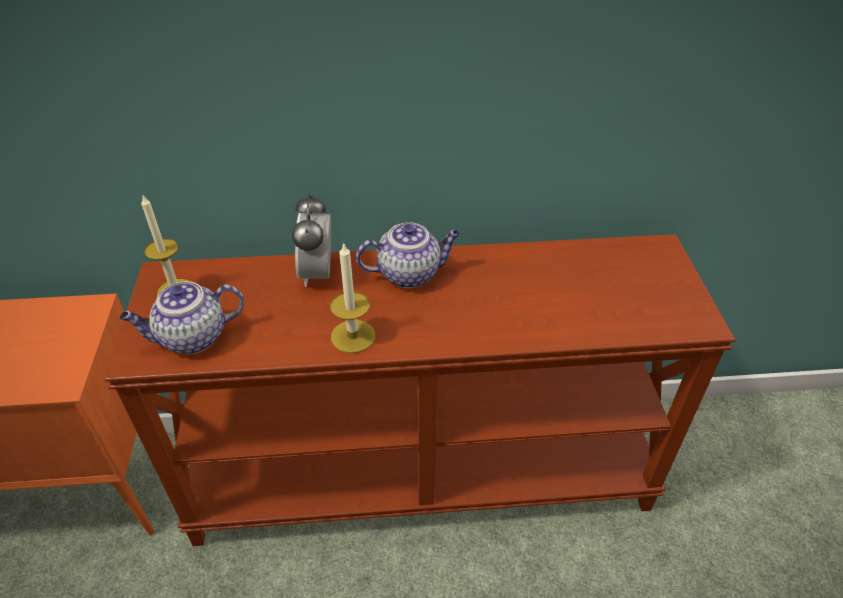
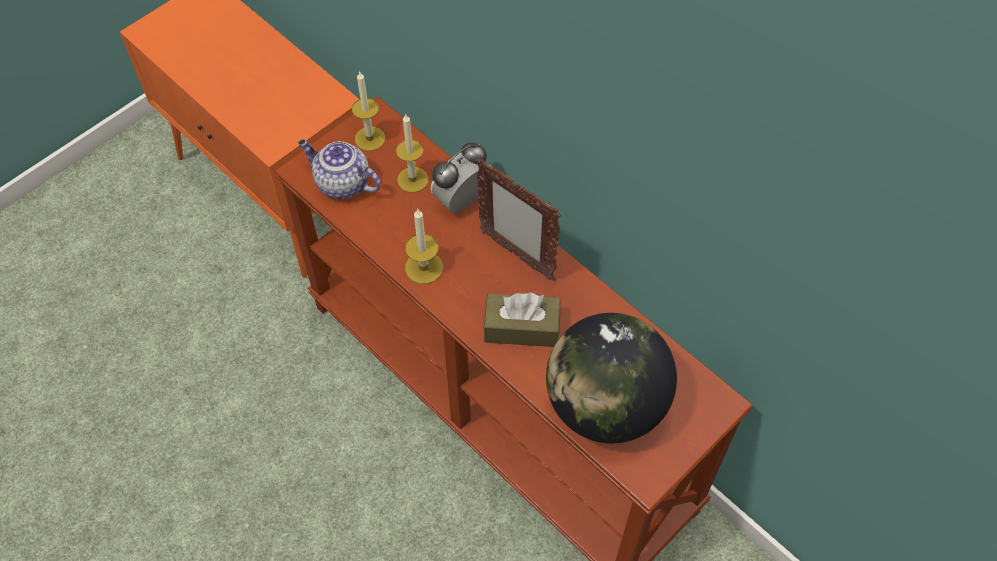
camera: 50 degrees right, 15 degrees up
(255, 290) = (412, 179): none -> candle
(410, 273) = (516, 255): teapot -> picture frame
(485, 311) = (521, 328): none -> brown tissue box
(610, 306) = (605, 405): none -> globe

